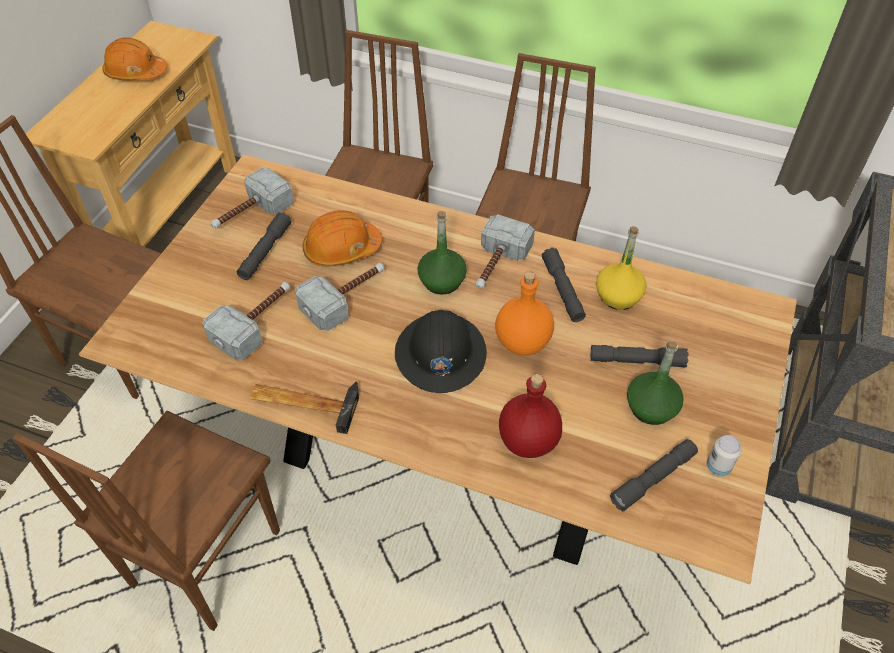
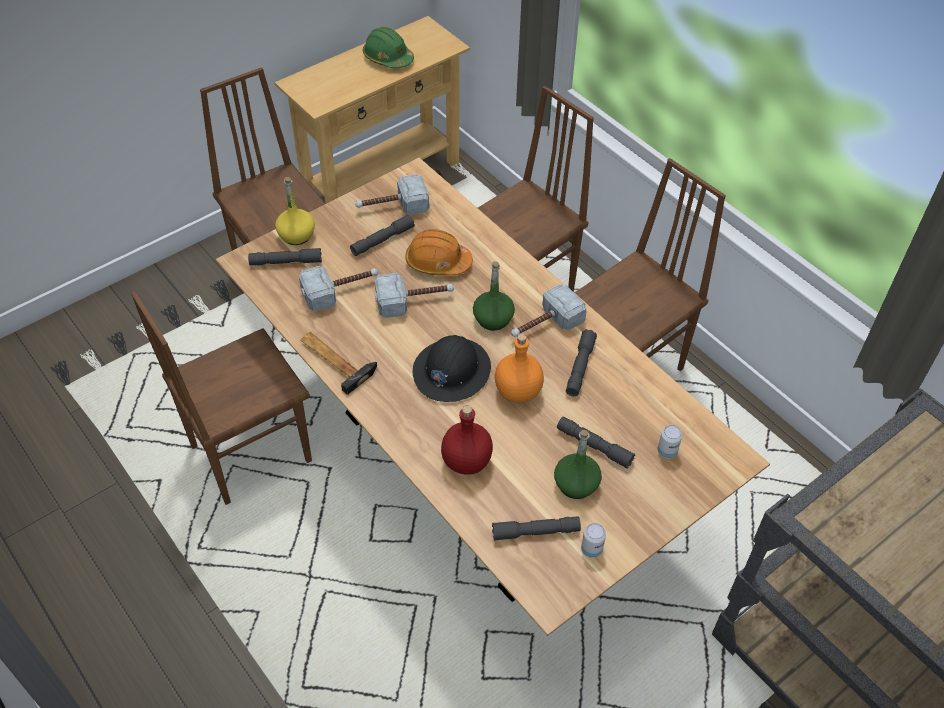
camera: 30 degrees right, 0 degrees up
(136, 73) = (388, 58): orange hard hat -> green hard hat
(169, 320) = (286, 262): none -> grey flashlight
(618, 296) = (620, 392): yellow bottle -> yellow bottle (296, 235)
(704, 332) = (667, 451): none -> can

